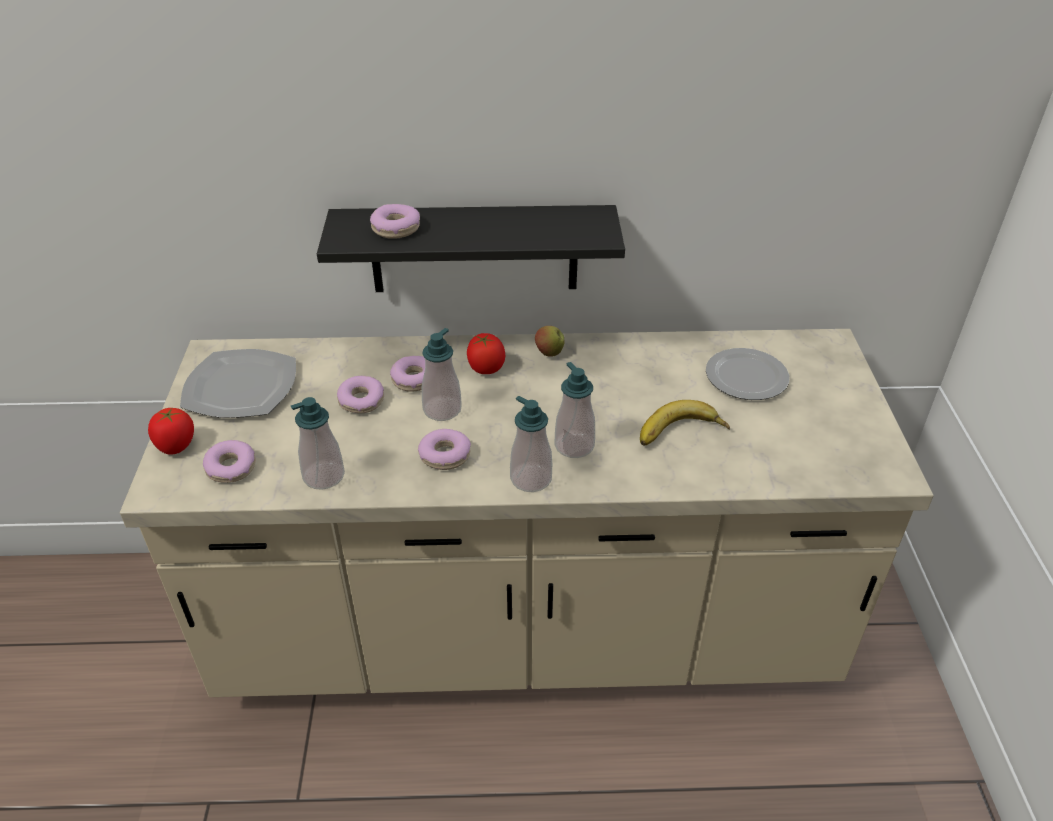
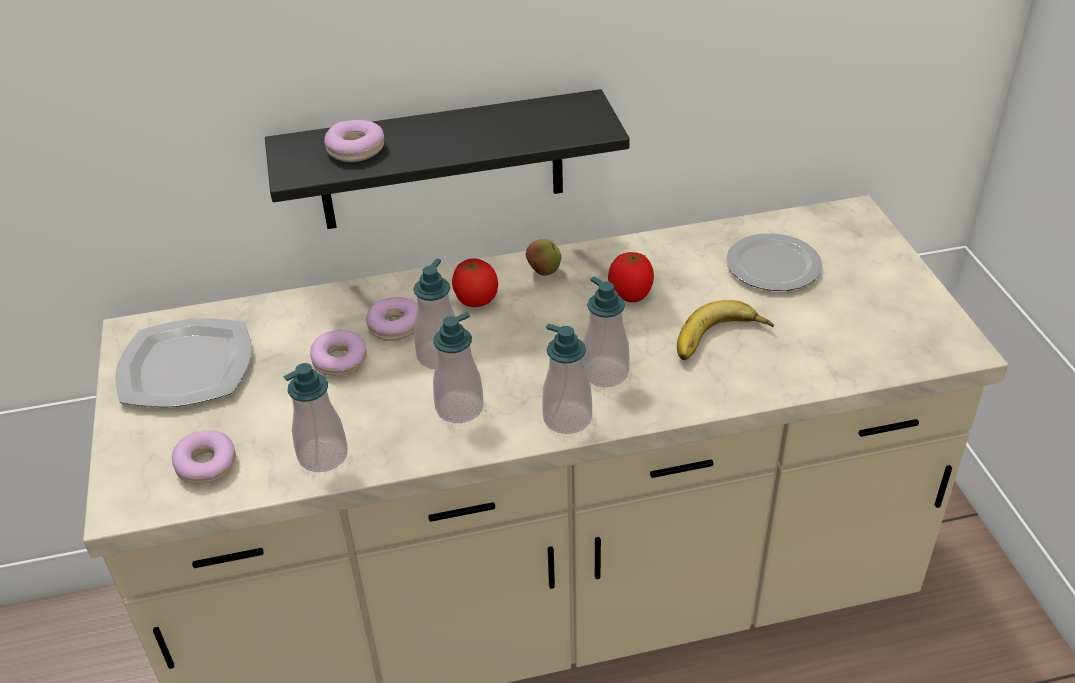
camera: 10 degrees left, 0 degrees up
(176, 446) = (128, 450): tomato -> tomato (630, 295)
(445, 455) = (459, 408): donut -> soap dispenser

